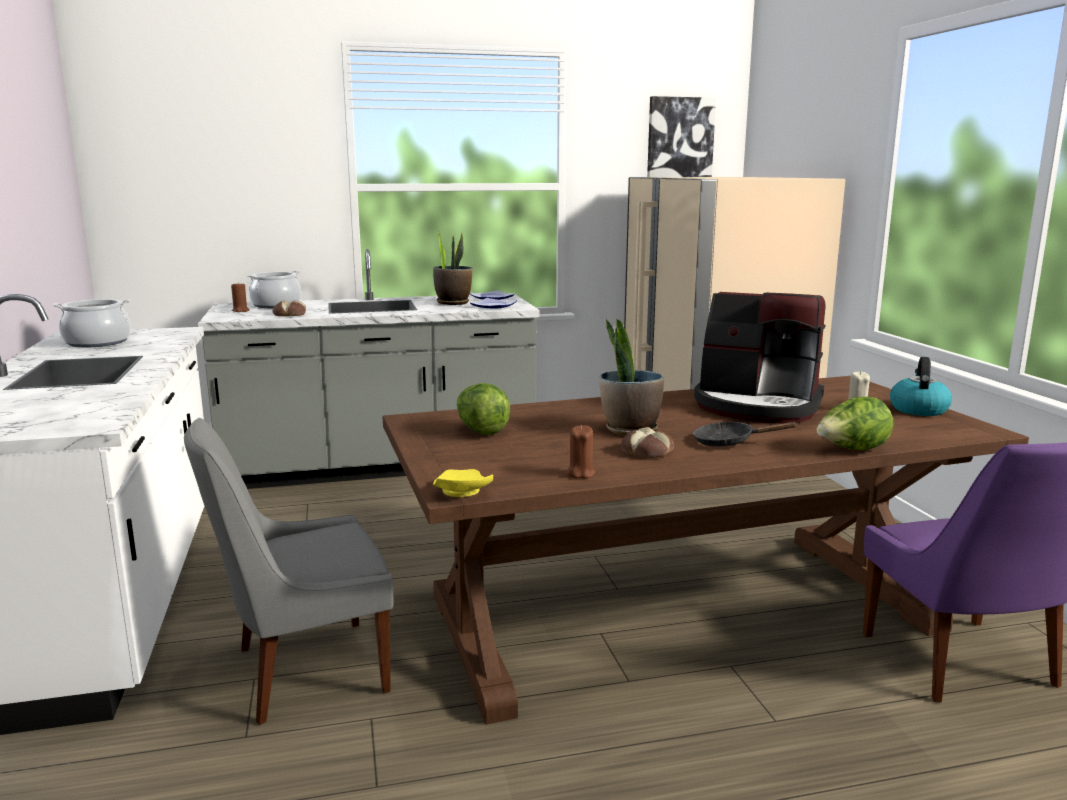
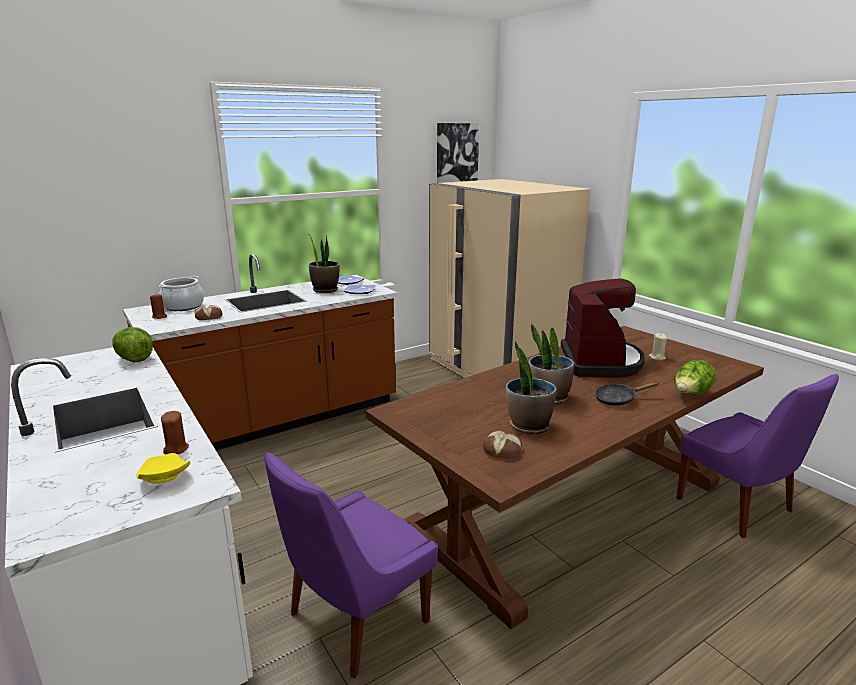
camera: 20 degrees left, 5 degrees up
(97, 342) = (73, 374): cooking pot -> none
(304, 671) = (354, 620): grey chair -> purple chair
(381, 466) = (278, 419): grey counter -> brown counter
(461, 493) = (506, 482): yellow plate -> yellow plate (163, 478)
(481, 430) = (453, 415): lettuce -> lettuce (134, 359)
(563, 451) = (528, 426): none -> potted plant
(580, 473) = (561, 446): brown candle -> brown candle (176, 449)
(648, 452) = (580, 417): bread -> bread (503, 450)
(758, 406) = (600, 362): coffee machine -> coffee machine turned 90 degrees counterclockwise
(918, 409) = (688, 352): kettle -> none

